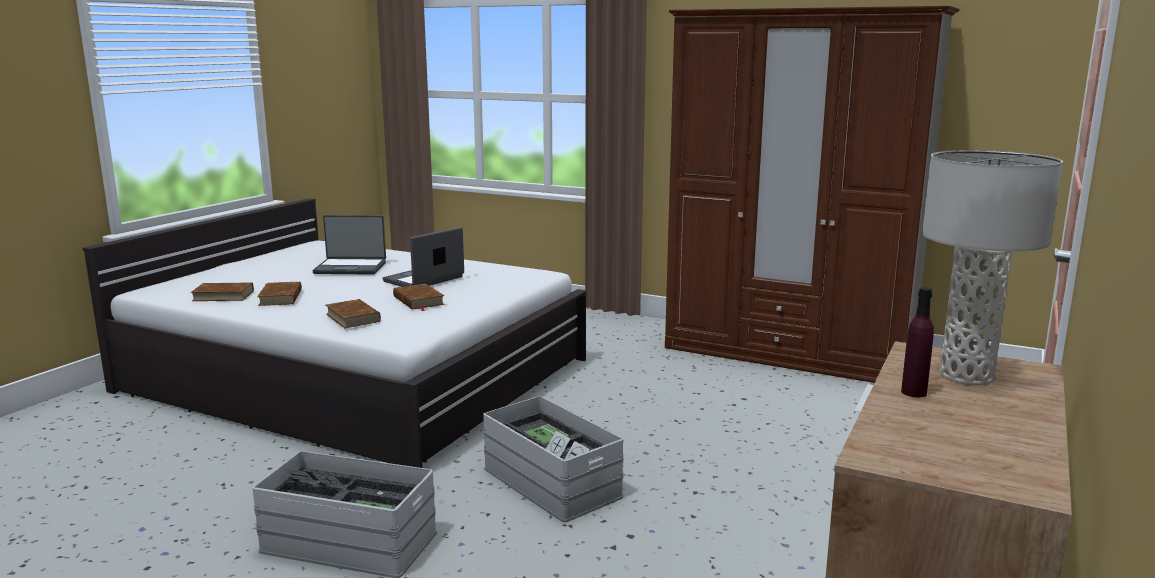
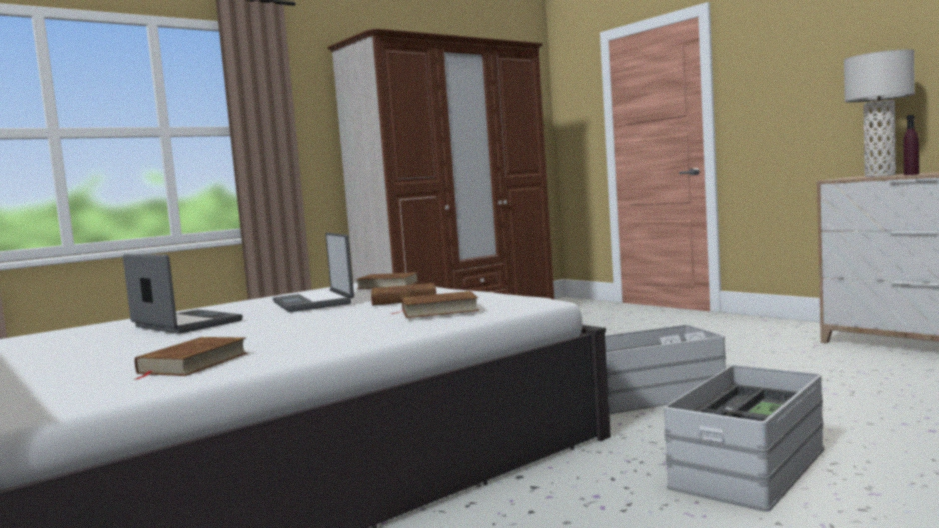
camera: 65 degrees left, 10 degrees down
(281, 297) = (275, 339): brown book -> brown book (387, 285)
(351, 268) = (184, 324): laptop -> laptop turned 75 degrees counterclockwise

